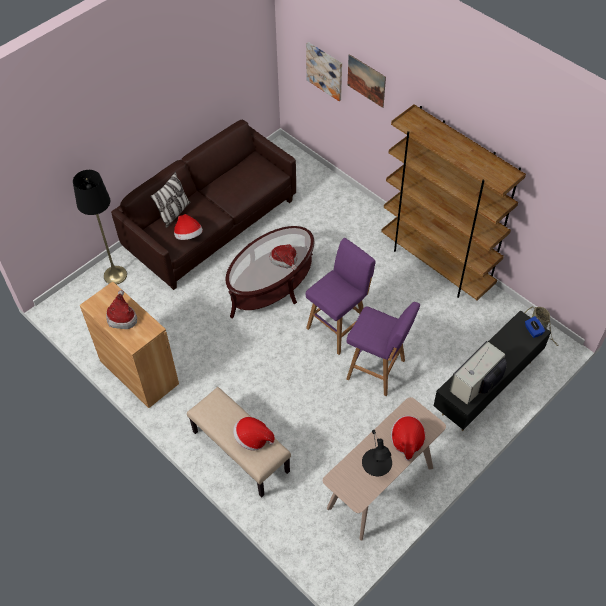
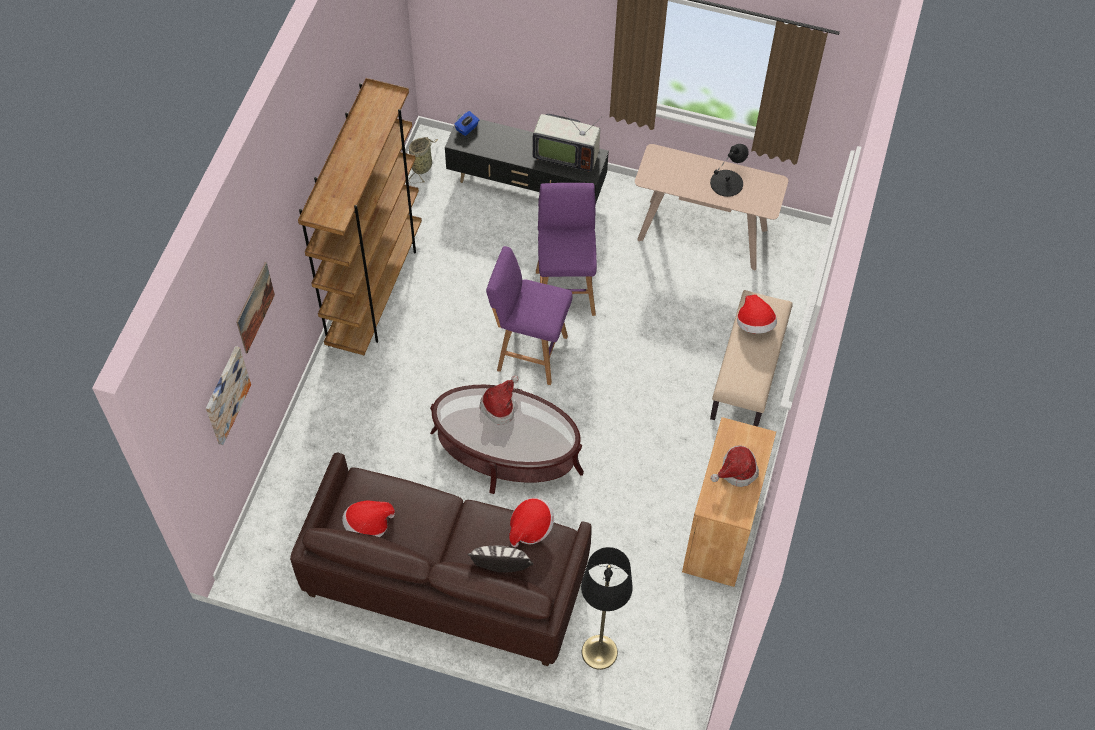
camera: 120 degrees left, 5 degrees up
(407, 441) = (687, 168): hat -> hat (368, 525)

